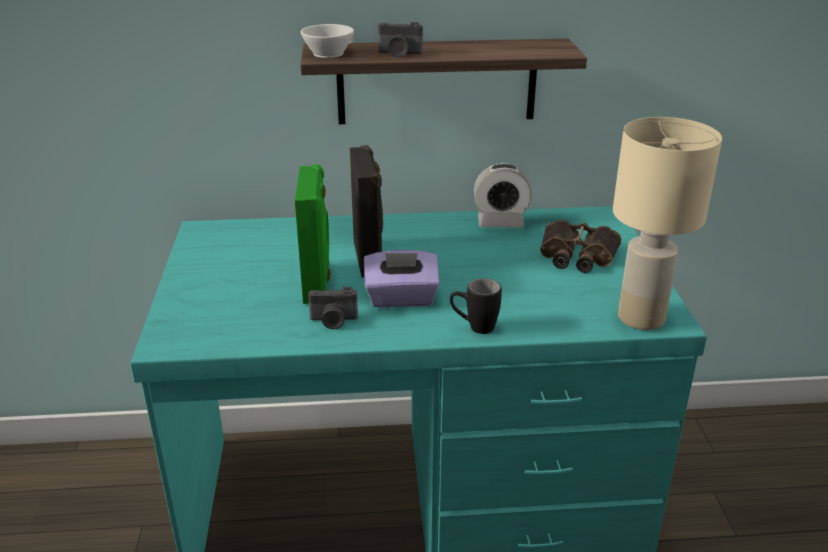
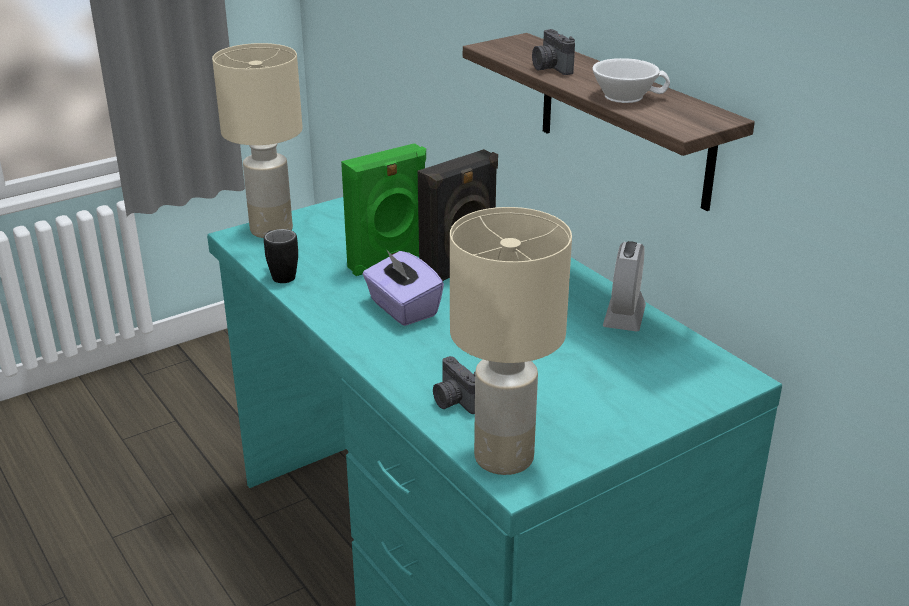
camera: 60 degrees right, 0 degrees up
(176, 324) = (270, 230): none -> beige table lamp
(328, 52) = (510, 45): white cup -> white cup (626, 95)
(333, 321) = (334, 289): camera -> camera (454, 401)
(474, 327) = (387, 360): black mug -> black mug (280, 274)
(500, 223) = (624, 317): alarm clock -> alarm clock turned 45 degrees clockwise
(576, 256) = (604, 383): binoculars -> none

